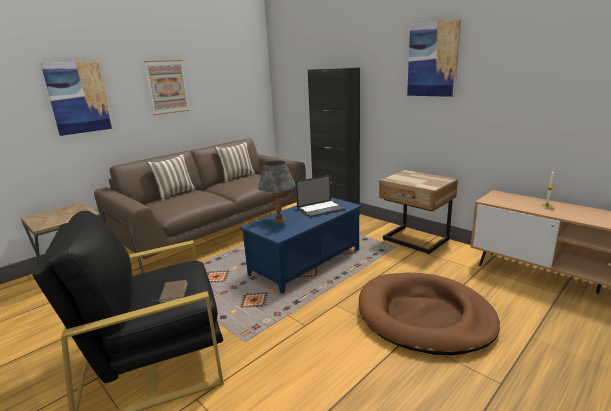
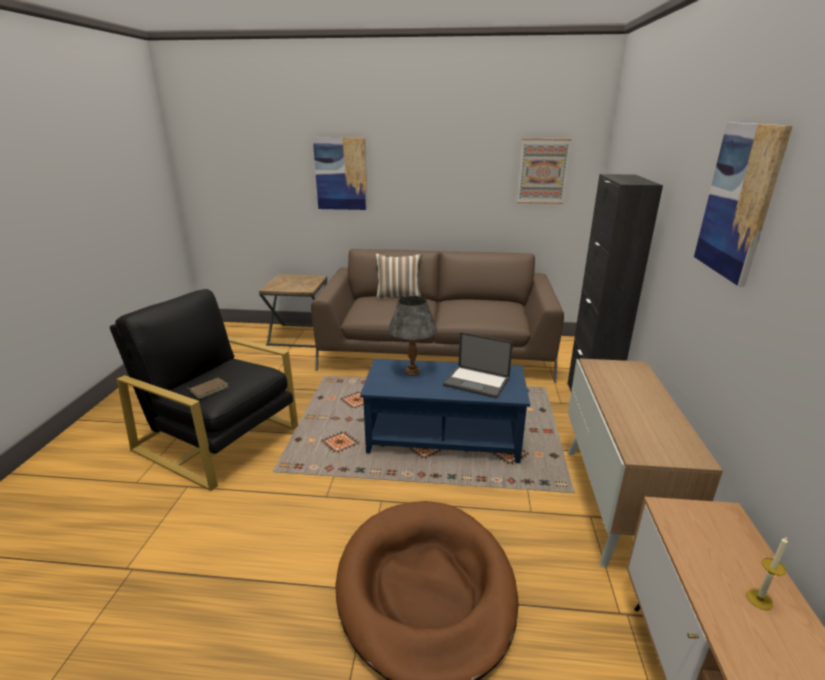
camera: 50 degrees right, 5 degrees up
(167, 87) = (437, 171): picture -> picture (543, 171)
(237, 177) = (486, 299): pillow -> none
(414, 241) = (615, 503): beige nightstand -> cabinet

